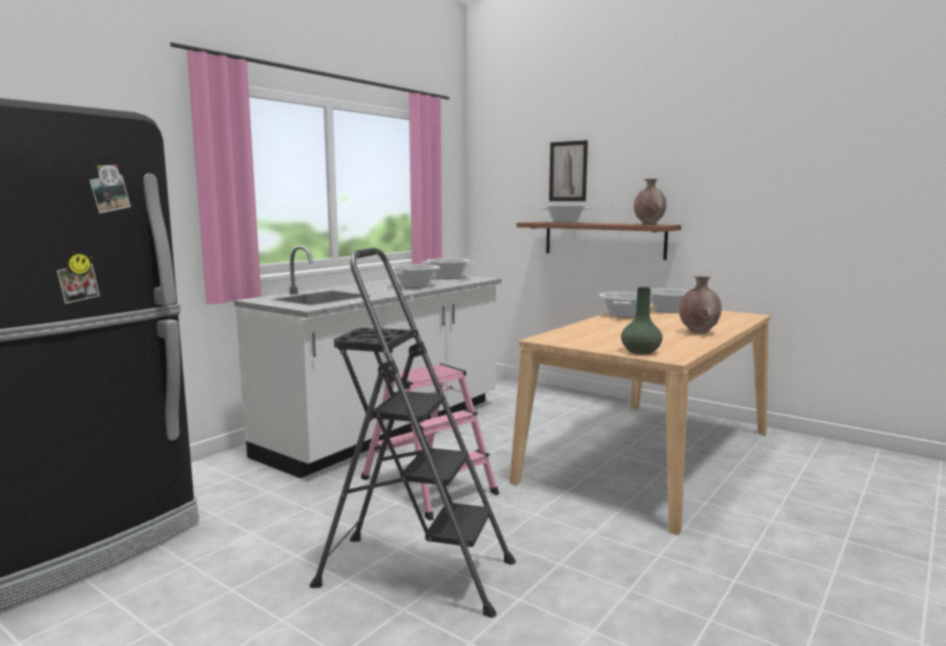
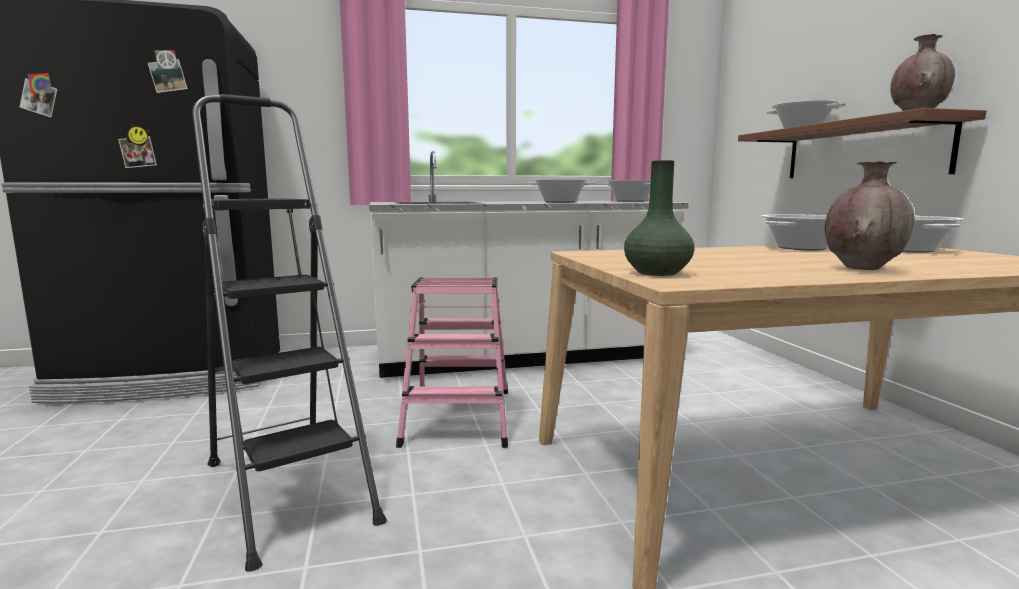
camera: 40 degrees right, 0 degrees up
(568, 171) = (824, 58): picture -> none

